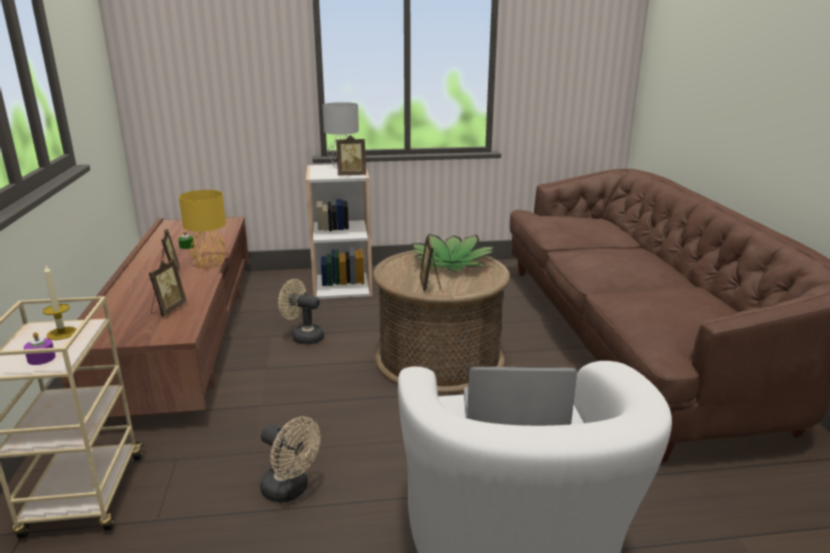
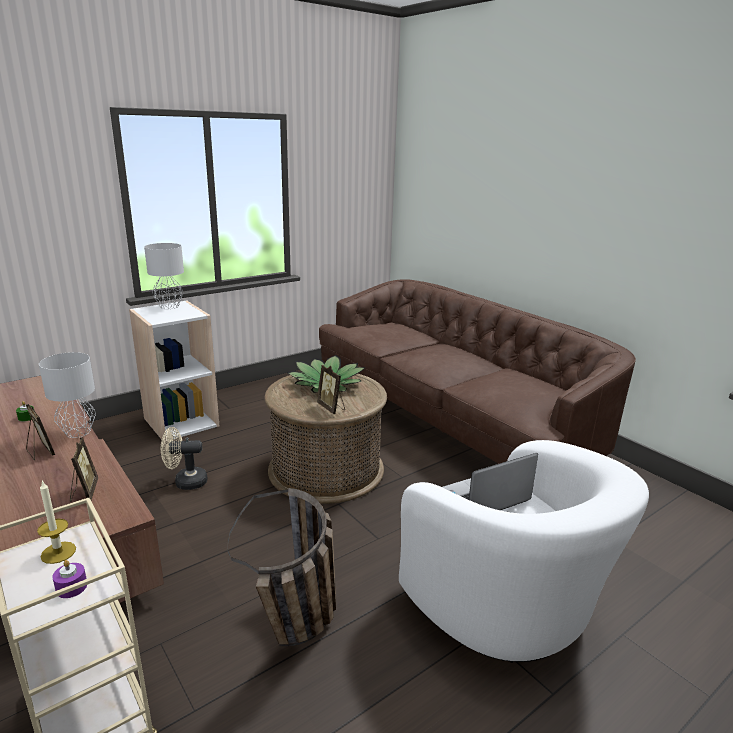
camera: 30 degrees left, 0 degrees up
(210, 264) = (79, 432): yellow table lamp -> grey table lamp
(290, 490) = (298, 628): beige fan -> basket
(351, 175) = (190, 314): picture frame -> none

